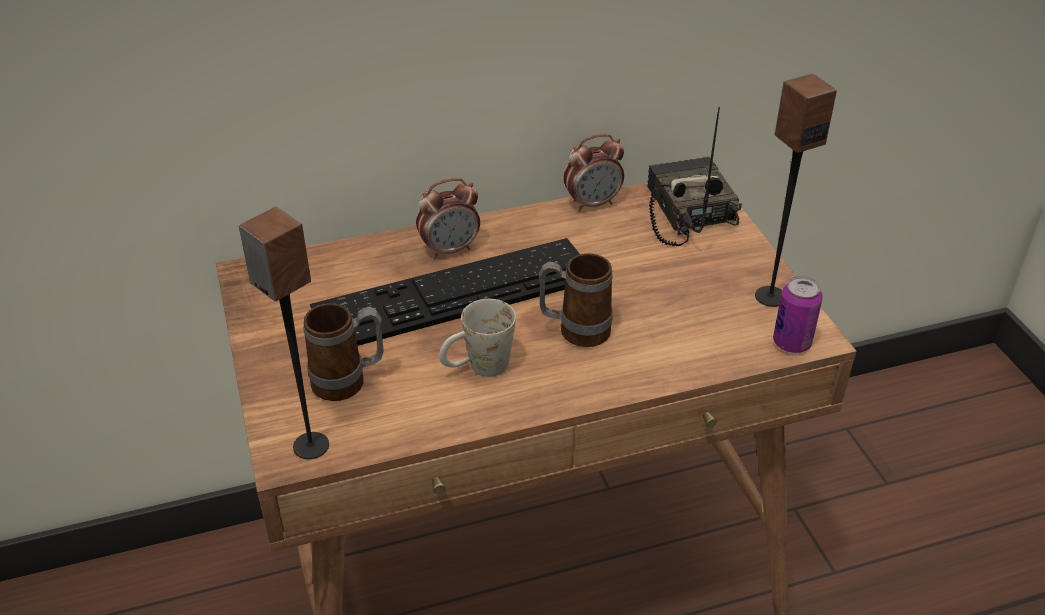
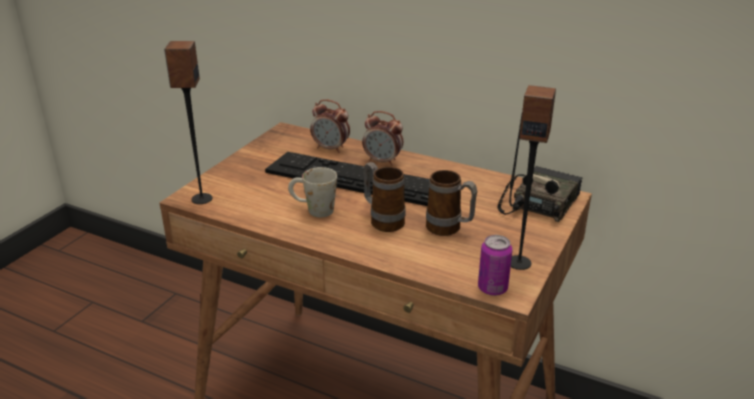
camera: 45 degrees right, 10 degrees down
(349, 382) = (254, 186): mug -> mug (449, 229)
(592, 203) = (489, 176): alarm clock -> alarm clock (331, 148)

